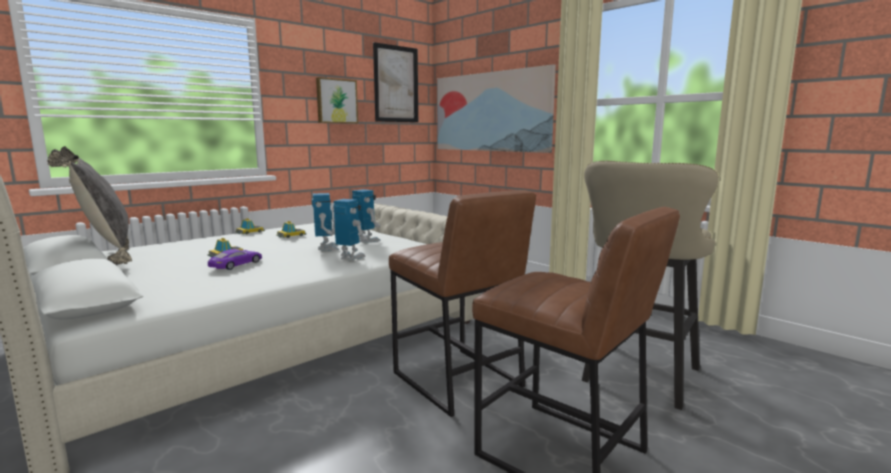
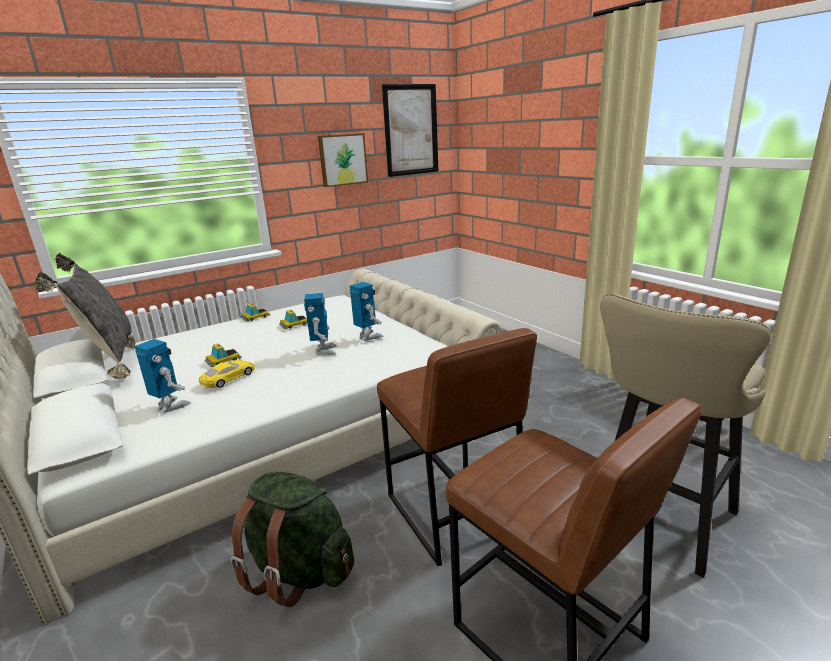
camera: 10 degrees right, 10 degrees up
(236, 264) = (228, 378): purple toy car -> yellow toy car
(315, 429) = (299, 572): none -> green backpack
(350, 257) = (344, 368): toy robot -> toy robot (170, 406)
(490, 112) = (518, 162): picture -> none

